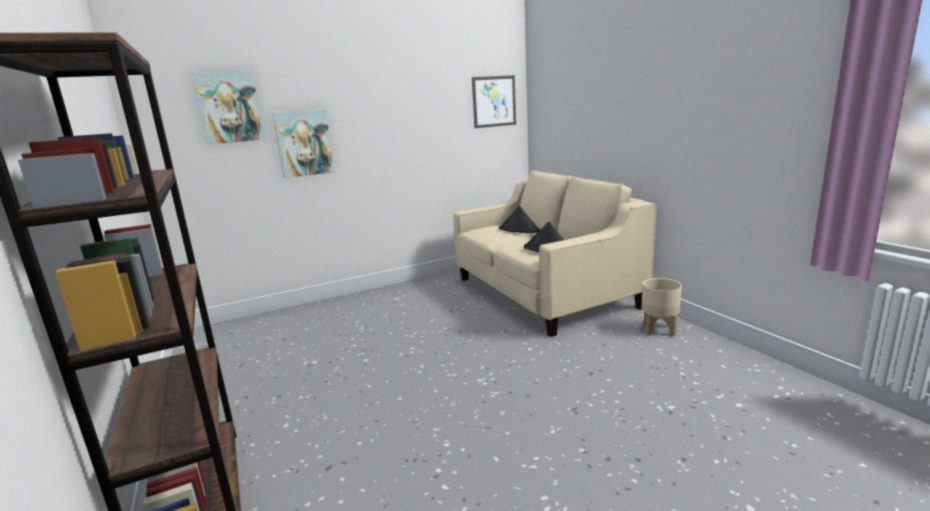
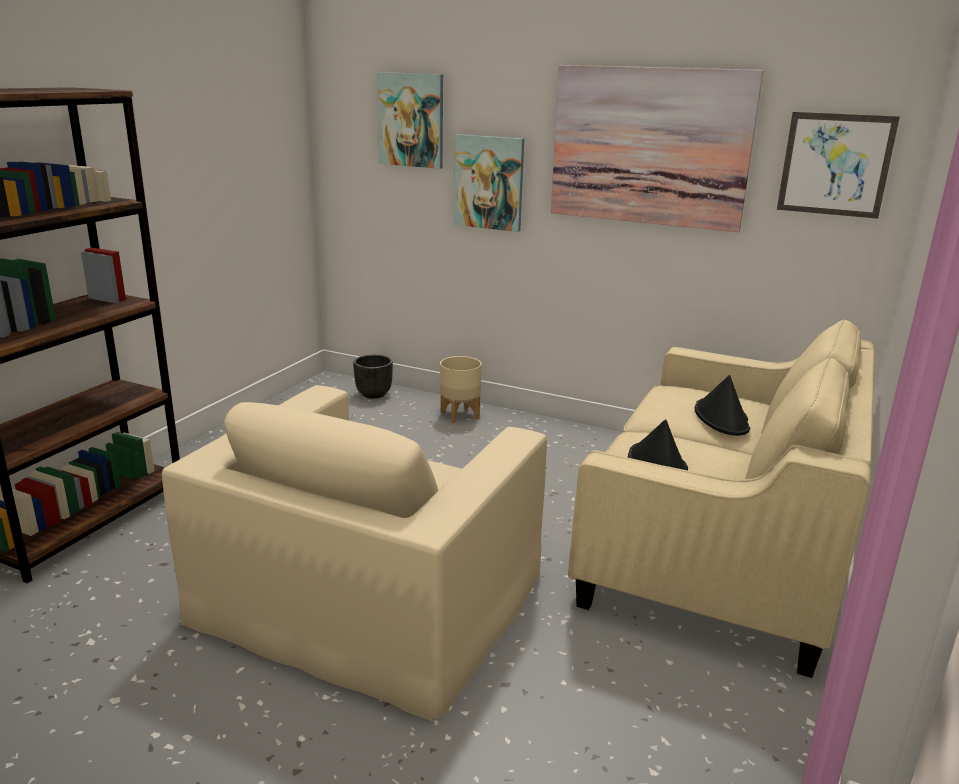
camera: 50 degrees right, 5 degrees up
(248, 325) = (374, 394): none -> black planter
(405, 104) = (649, 147): none -> picture
(474, 390) = (369, 595): none -> beige armchair
(659, 329) = (744, 720): beige planter -> beige planter (460, 415)

